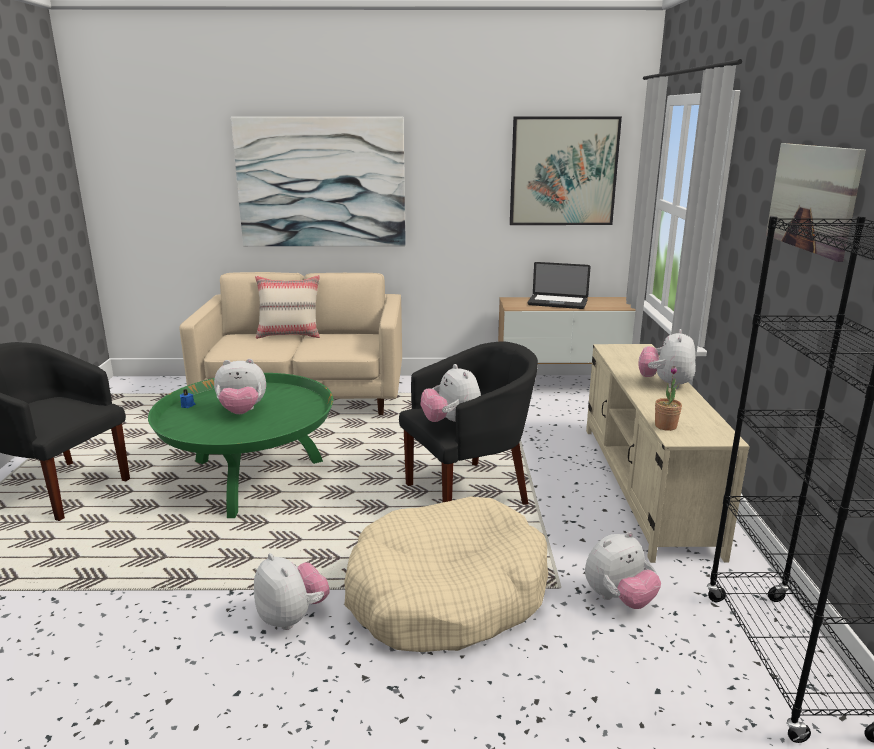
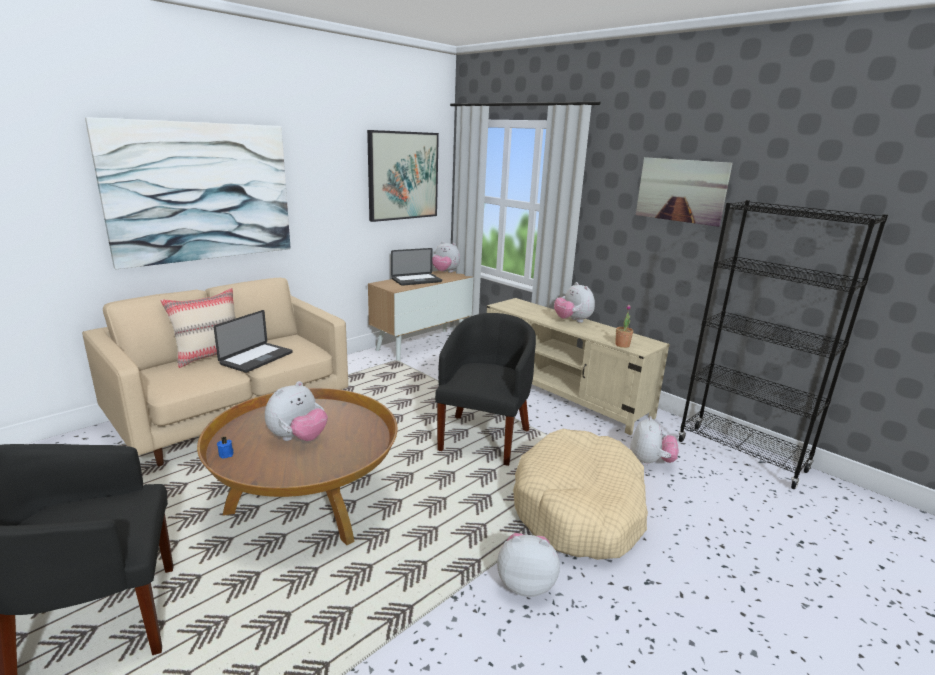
camera: 45 degrees left, 0 degrees up
(251, 478) = (307, 503): green coffee table -> brown coffee table
(314, 345) = (257, 358): none -> laptop
(452, 424) = (497, 385): plush toy -> plush toy (445, 272)

